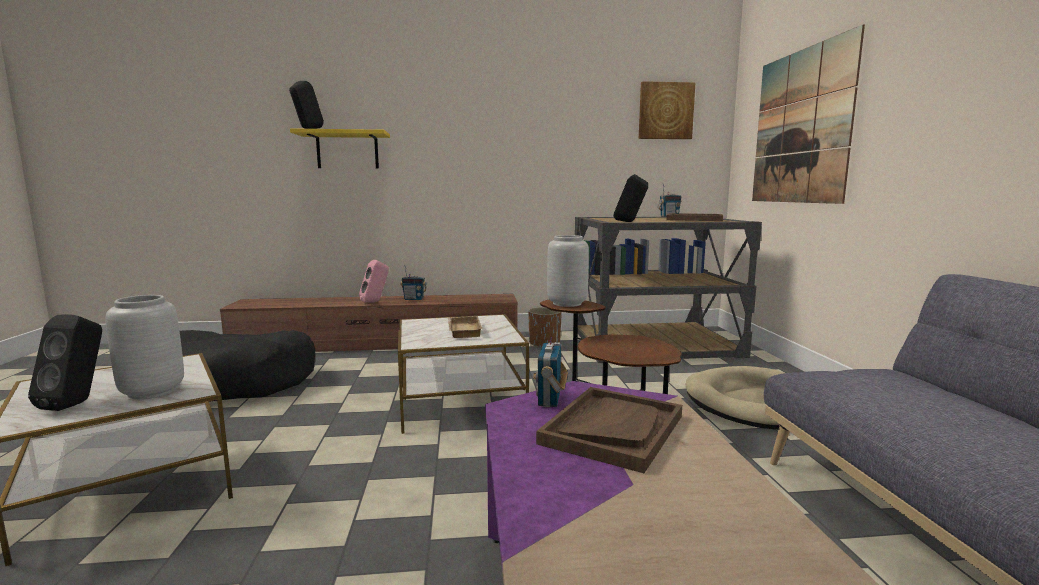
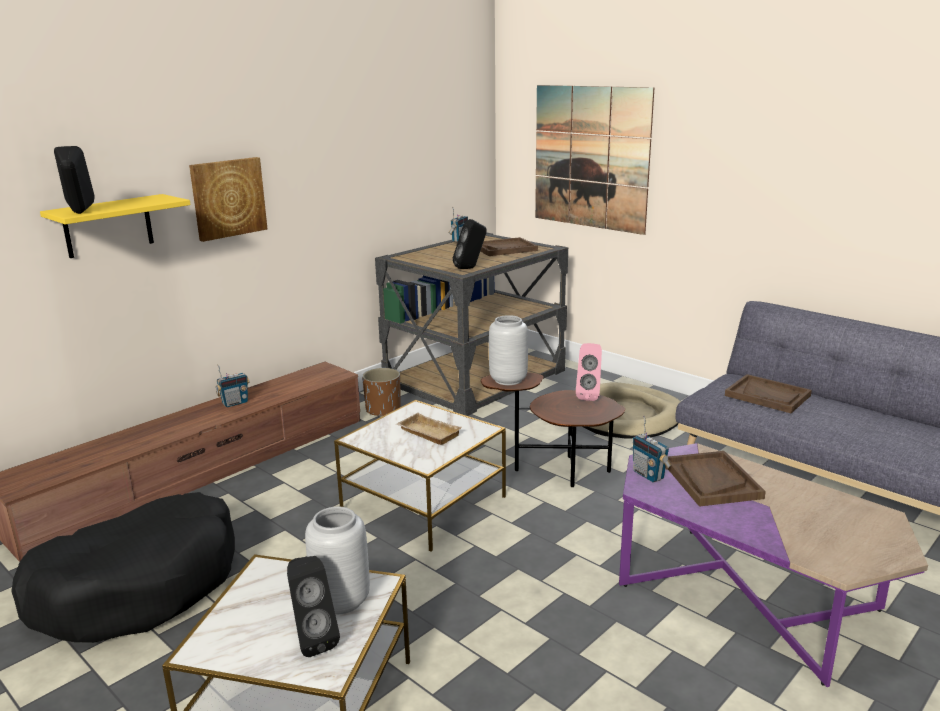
camera: 40 degrees left, 10 degrees up
(375, 302) = (199, 422): pink speaker -> pink speaker (589, 396)
(665, 111) = (442, 125): picture -> picture (228, 198)
(906, 394) = (767, 396): none -> brown tray

